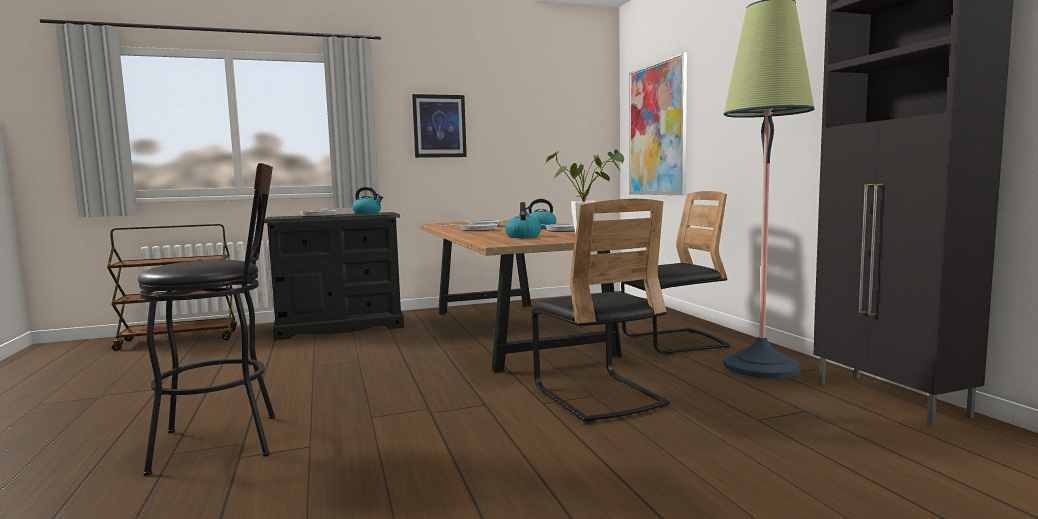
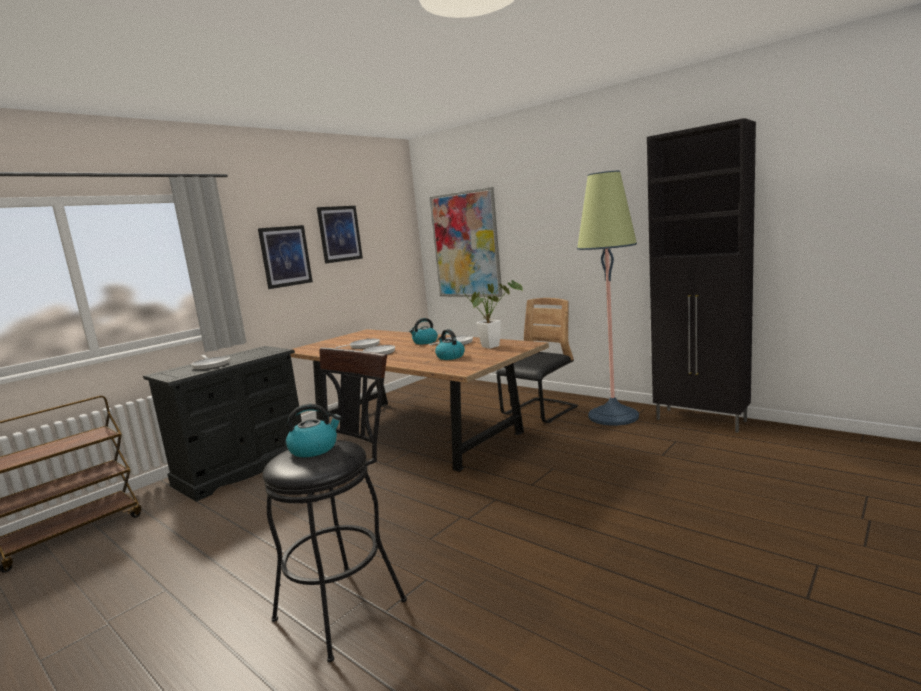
camera: 30 degrees left, 5 degrees up
(367, 213) = (249, 352): kettle -> kettle (314, 449)
(508, 109) = (339, 234): none -> picture
(598, 396) = (557, 468): black chair -> none

